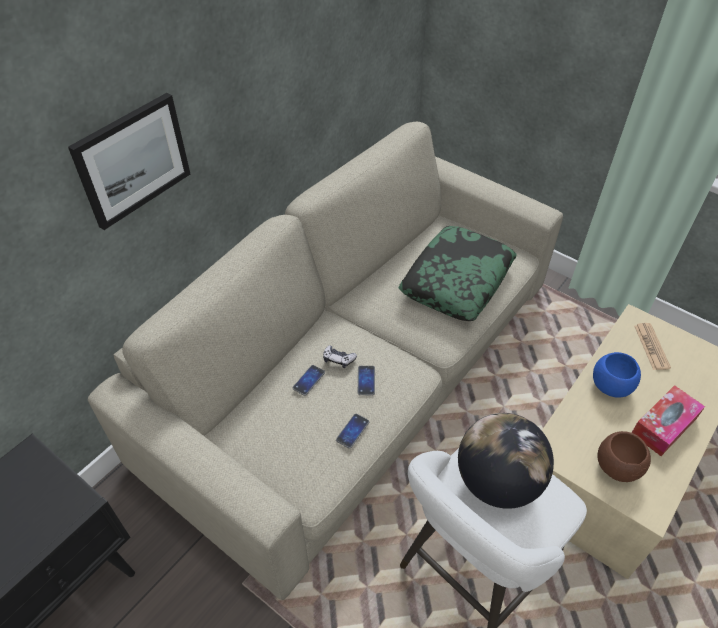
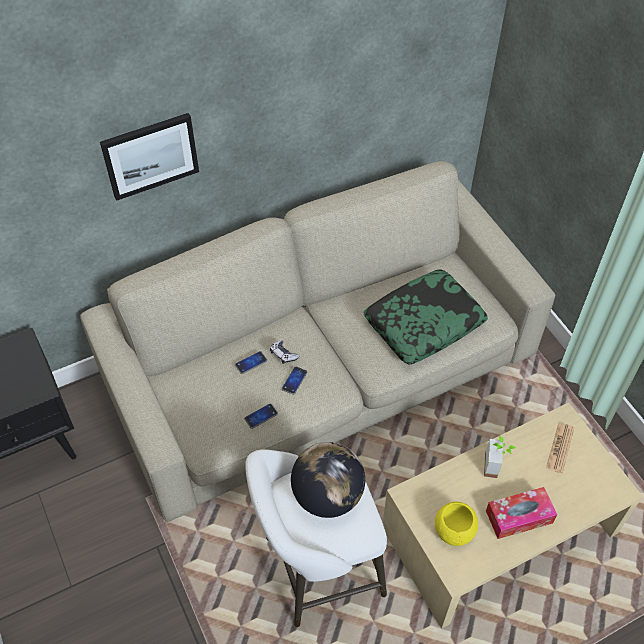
camera: 25 degrees right, 5 degrees up
(610, 386) = (496, 466): blue bowl -> potted plant
(617, 466) = (454, 531): brown bowl -> yellow bowl

